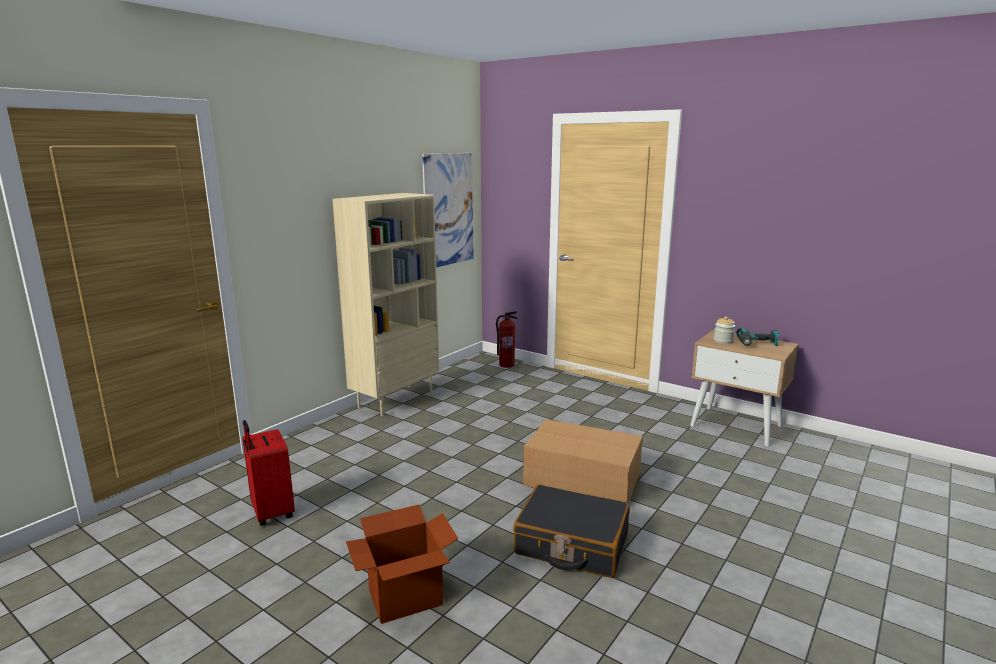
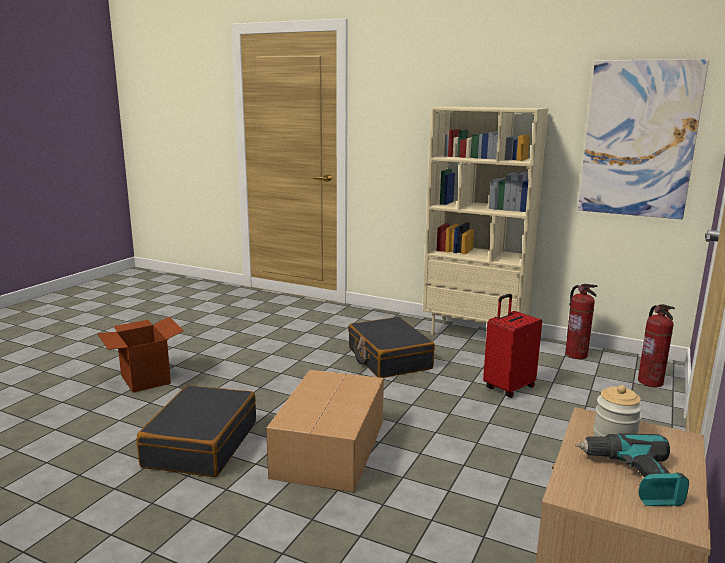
camera: 80 degrees right, 0 degrees up
(271, 513) = (255, 324): red suitcase -> red suitcase (508, 387)
(426, 440) = (388, 359): none -> black suitcase
(456, 374) = (576, 355): none -> fire extinguisher

